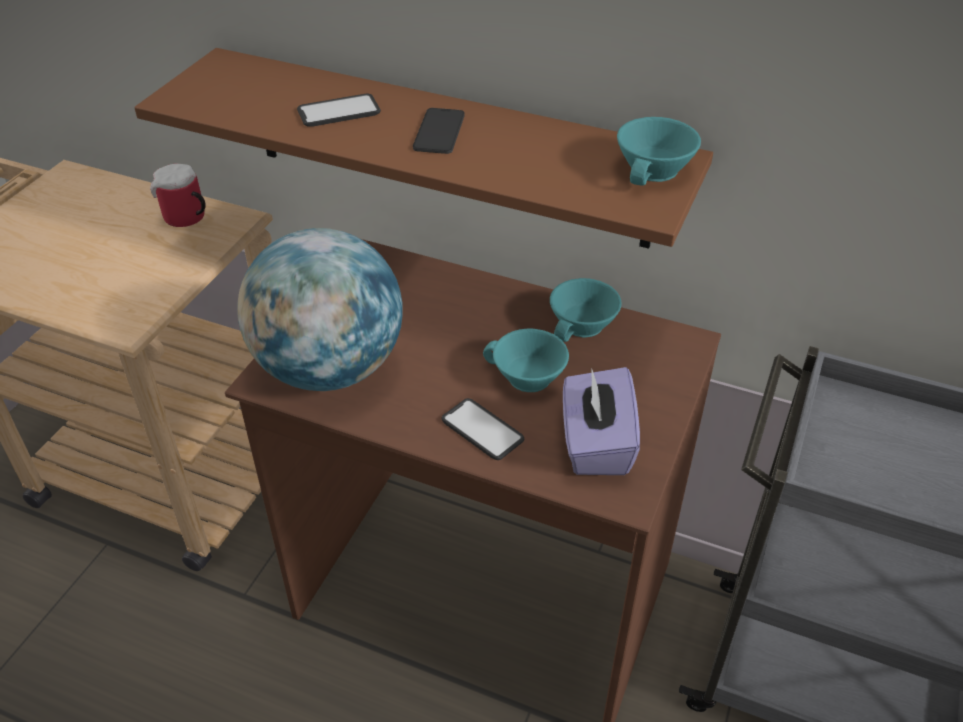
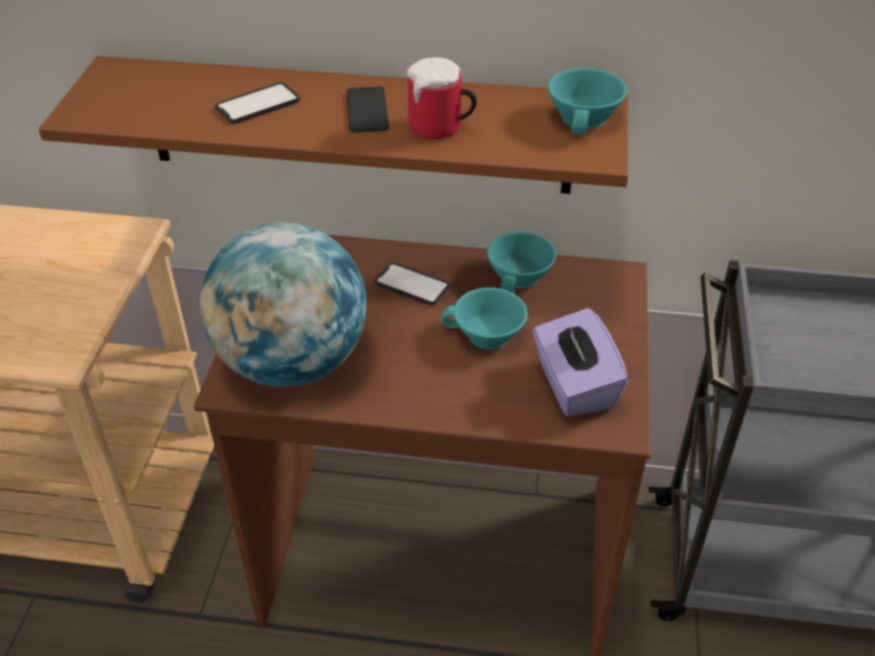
camera: 15 degrees left, 0 degrees up
(187, 219) = (82, 238): mug -> mug (441, 129)
(482, 430) = (464, 393): phone -> phone (412, 285)

